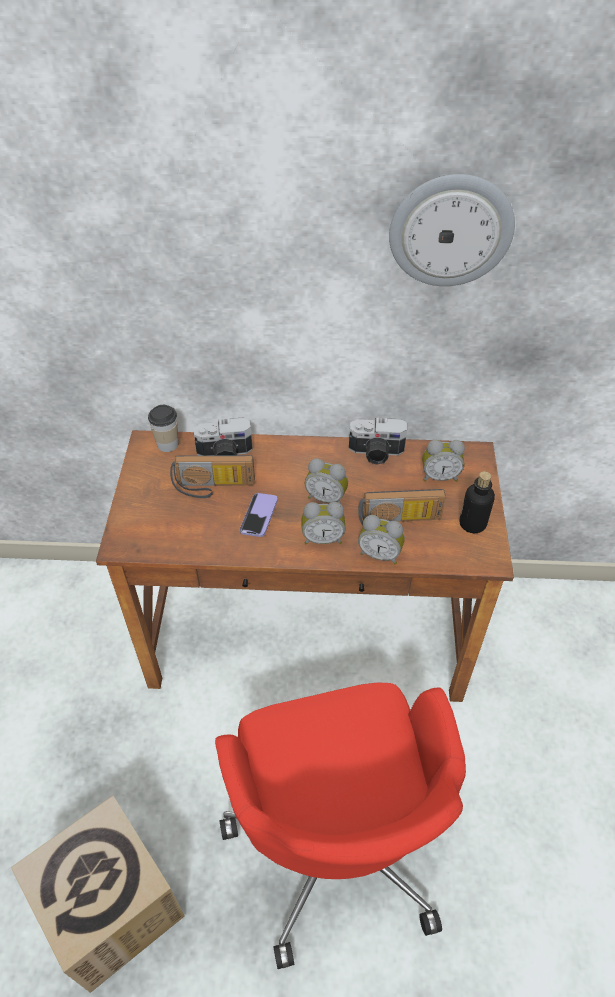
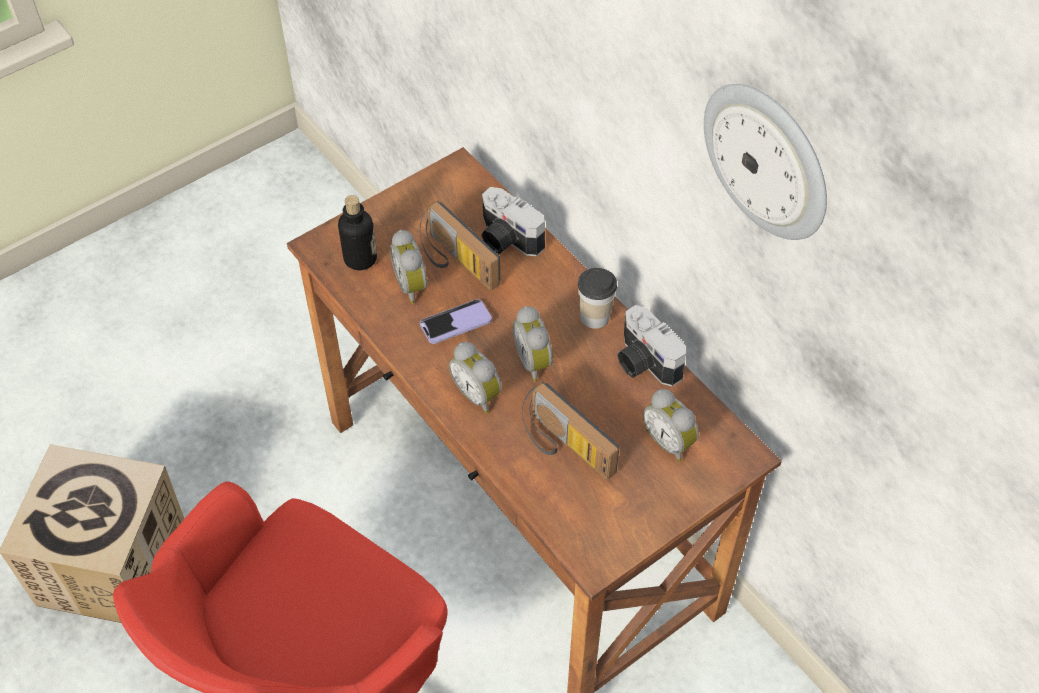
camera: 50 degrees right, 5 degrees up
(167, 444) = (473, 187): cup -> cup (594, 317)
(380, 554) = (505, 455): alarm clock -> alarm clock (413, 285)
(472, 523) = (630, 514): bottle -> bottle (360, 258)

